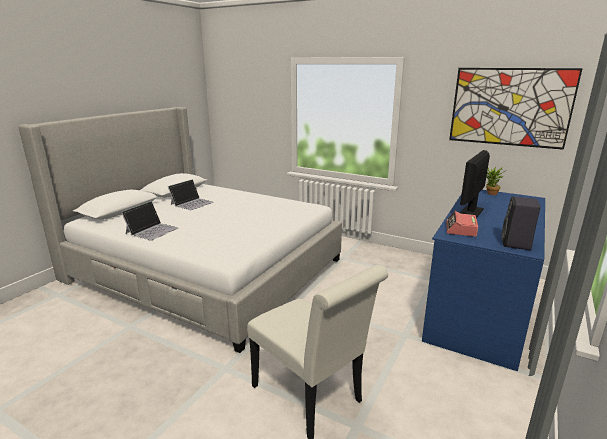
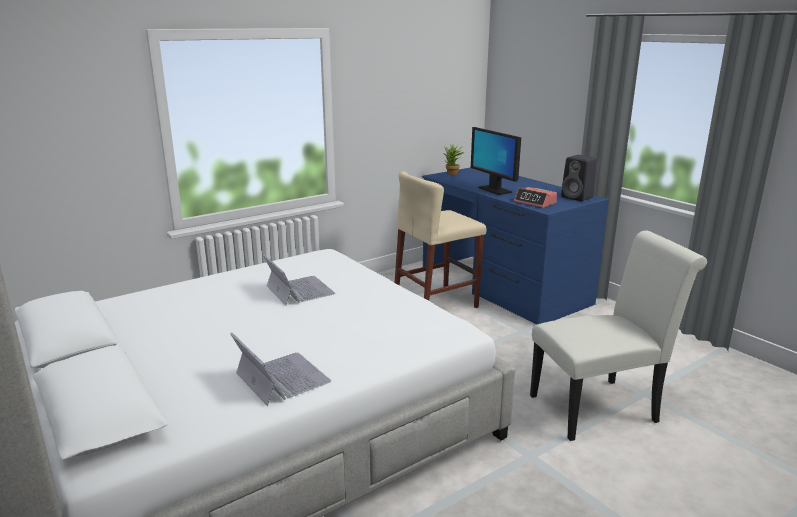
camera: 65 degrees left, 0 degrees up
(192, 203) = (177, 330): laptop -> laptop (299, 290)
(402, 286) = (435, 304): none -> beige stool
(509, 107) = (434, 81): picture -> none

